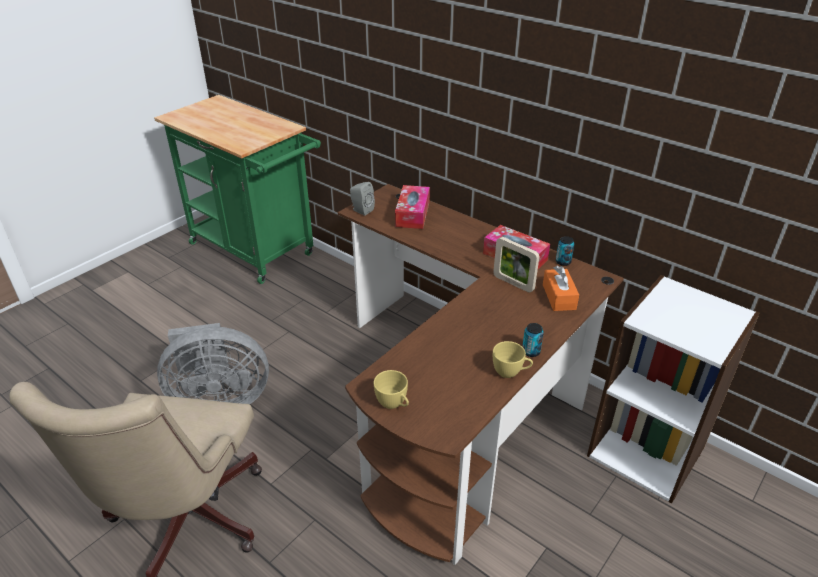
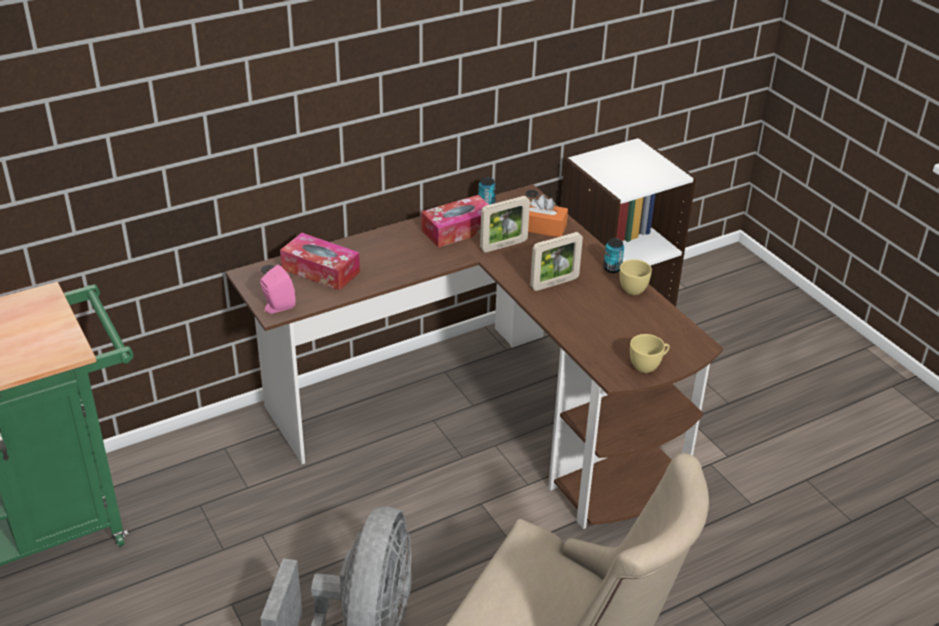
camera: 70 degrees left, 0 degrees up
(361, 210) = (277, 307): grey speaker -> pink speaker
(480, 322) = (554, 283): none -> picture frame

